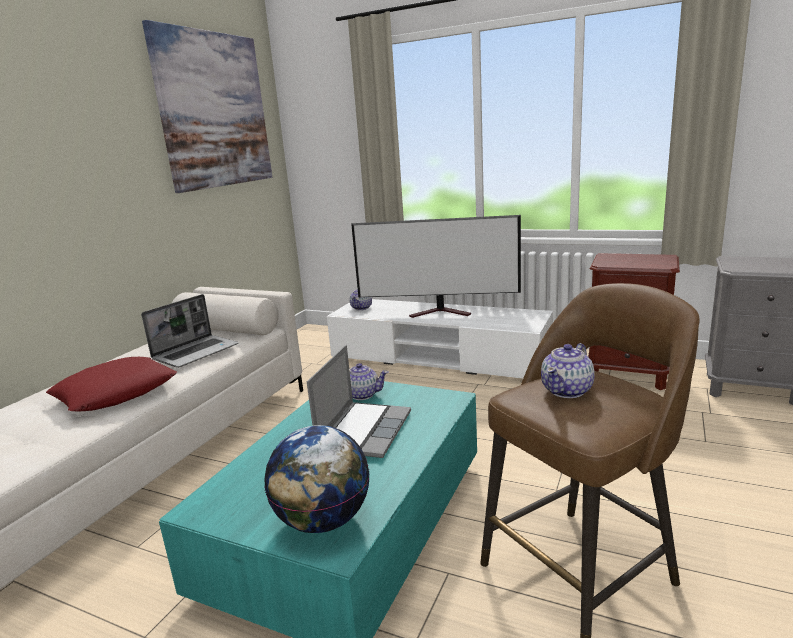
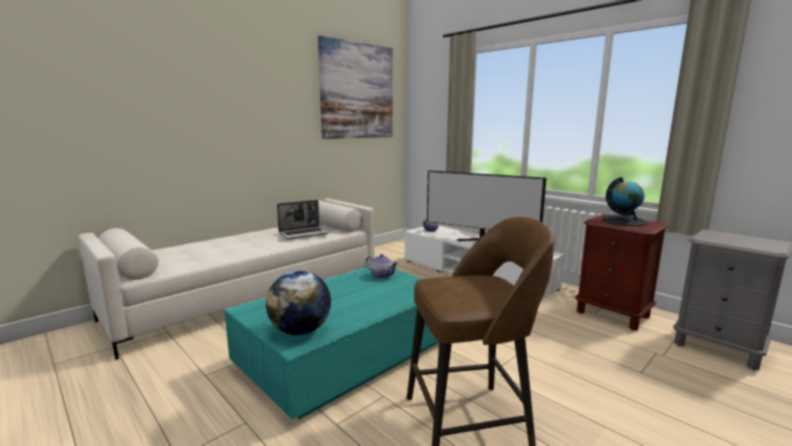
camera: 20 degrees right, 5 degrees down
(116, 392) = (248, 245): red pillow -> none
(364, 430) = (364, 294): laptop -> none
(567, 390) = (465, 283): teapot -> none
(633, 259) = (624, 221): none -> globe

